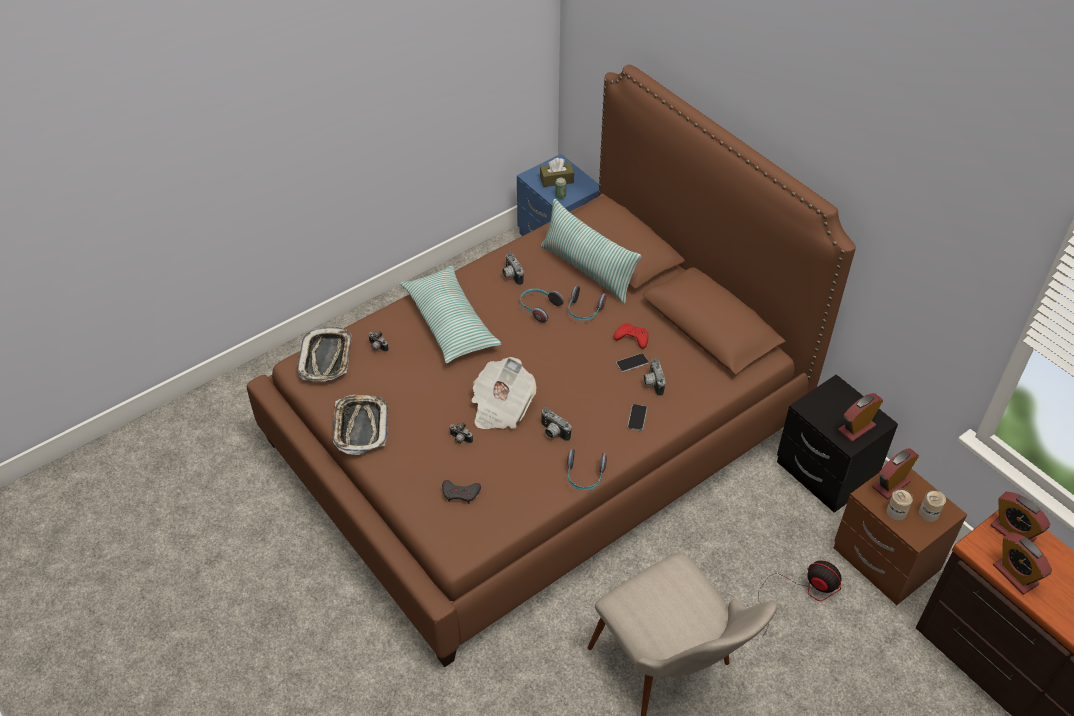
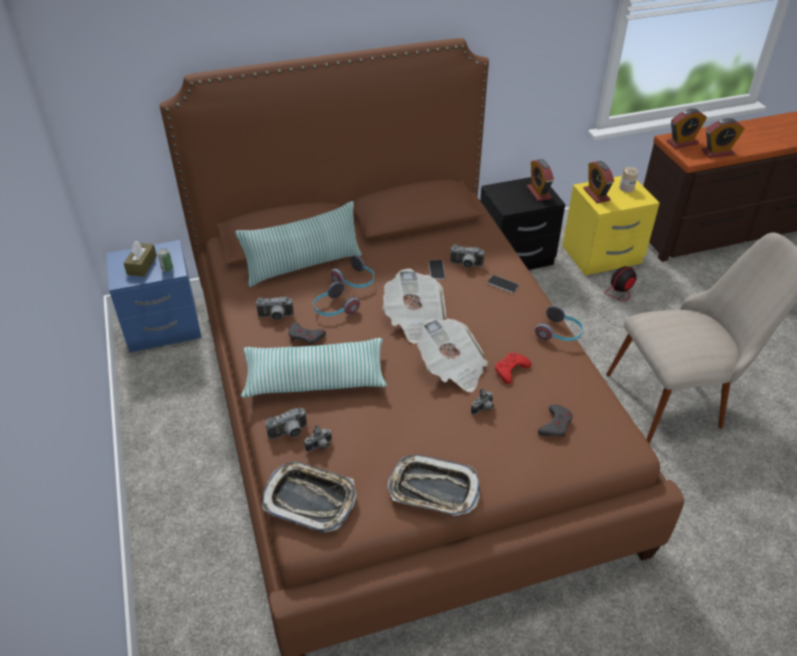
camera: 70 degrees left, 5 degrees down
(495, 301) = (305, 336): none -> grey game controller
(551, 365) = (414, 320): none -> newspaper
(553, 433) = (500, 340): camera -> camera (289, 433)
(632, 338) = (406, 262): red game controller -> red game controller (510, 370)
(884, 560) = (602, 256): brown nightstand -> yellow nightstand
(896, 512) = (622, 200): can -> none

